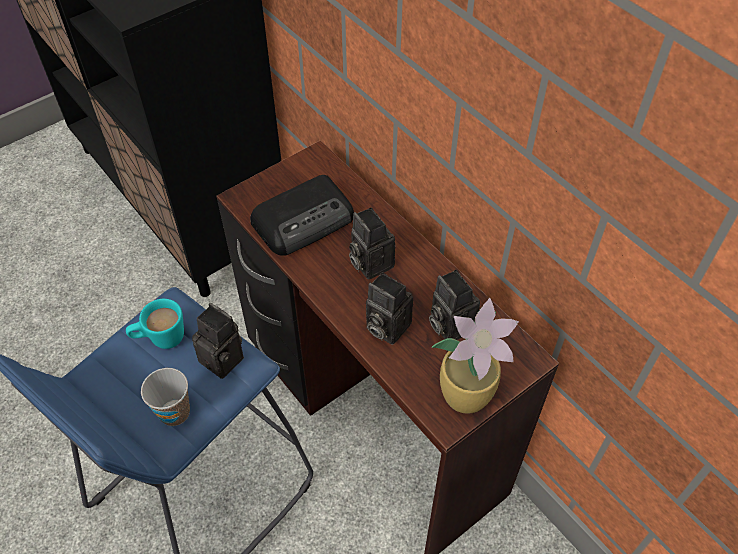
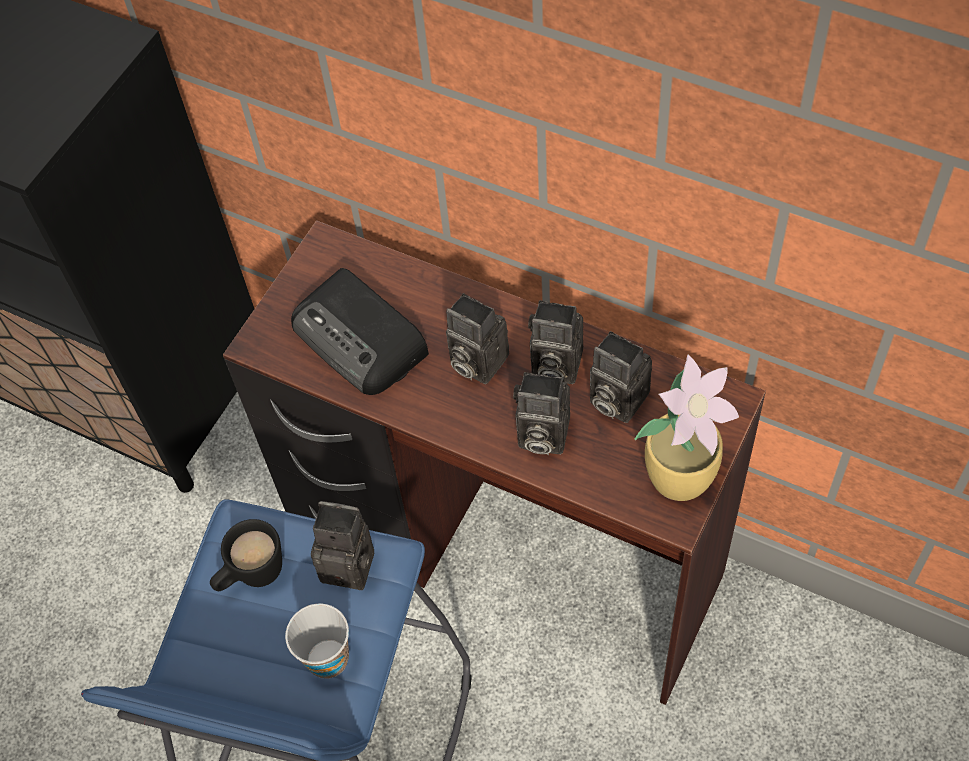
camera: 20 degrees left, 5 degrees up
(160, 339) = (251, 575): turquoise mug -> black mug
(305, 220) = (361, 339): radio -> radio turned 105 degrees clockwise
(419, 286) = (553, 366): none -> camera

